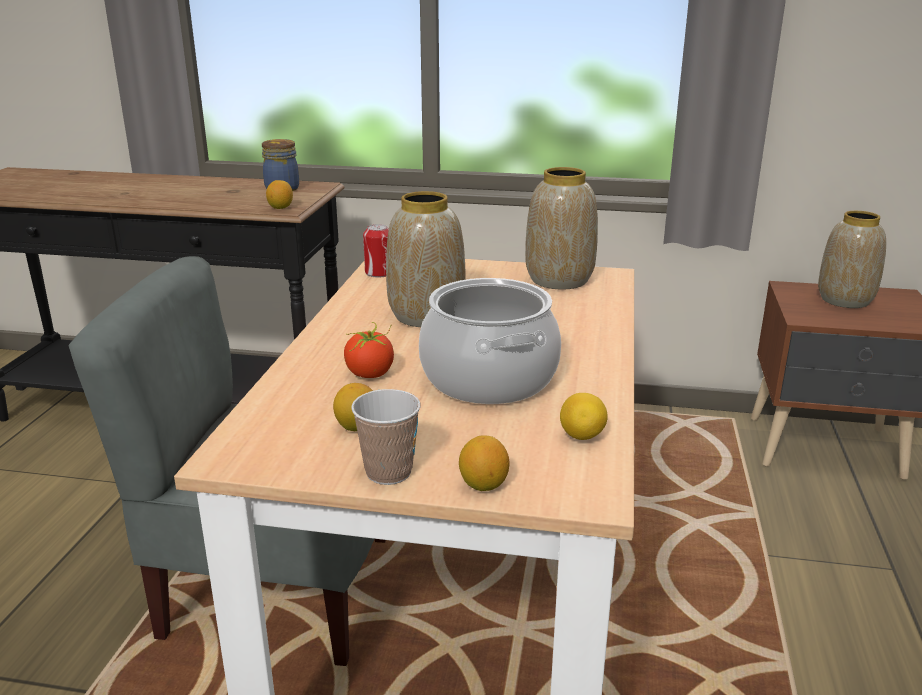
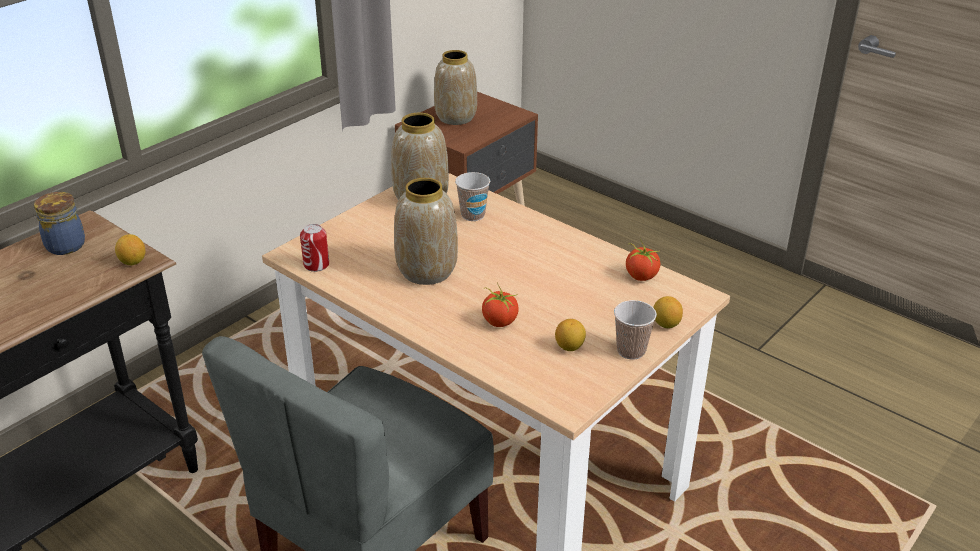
camera: 60 degrees left, 10 degrees up
(490, 378) = (547, 280): cooking pot -> none
(567, 309) = (473, 215): none -> cup
(582, 436) = (641, 276): lemon -> tomato

